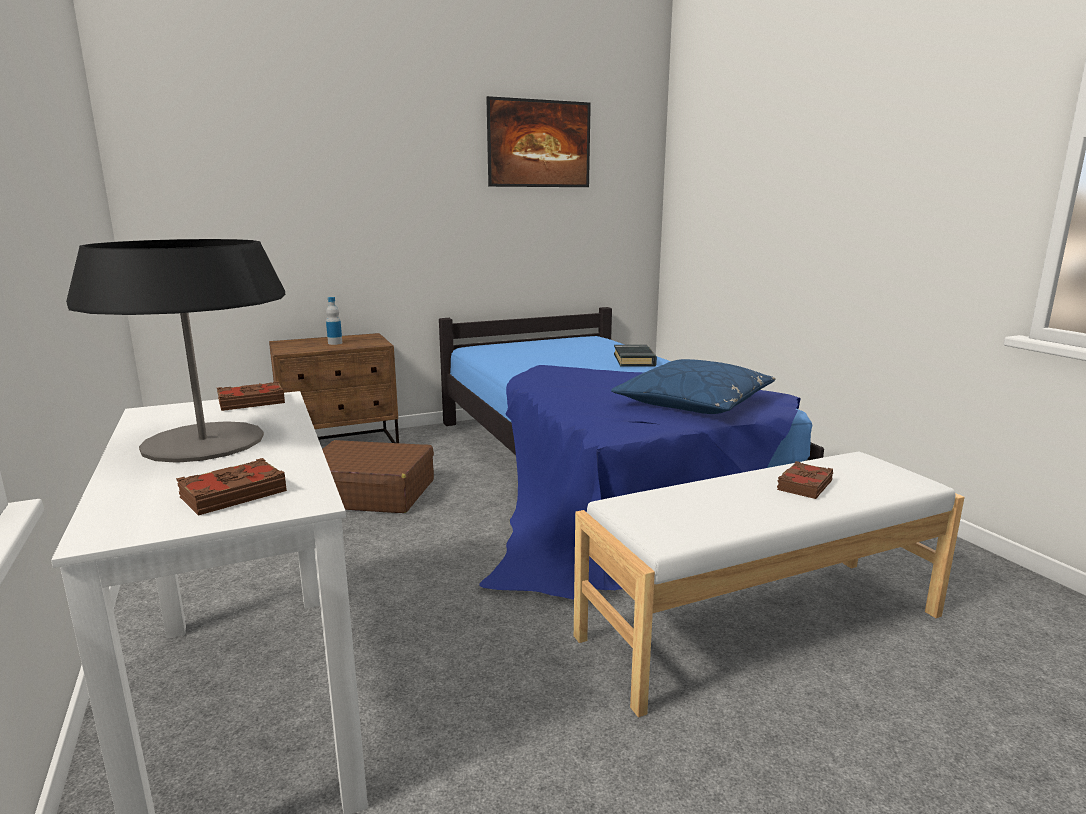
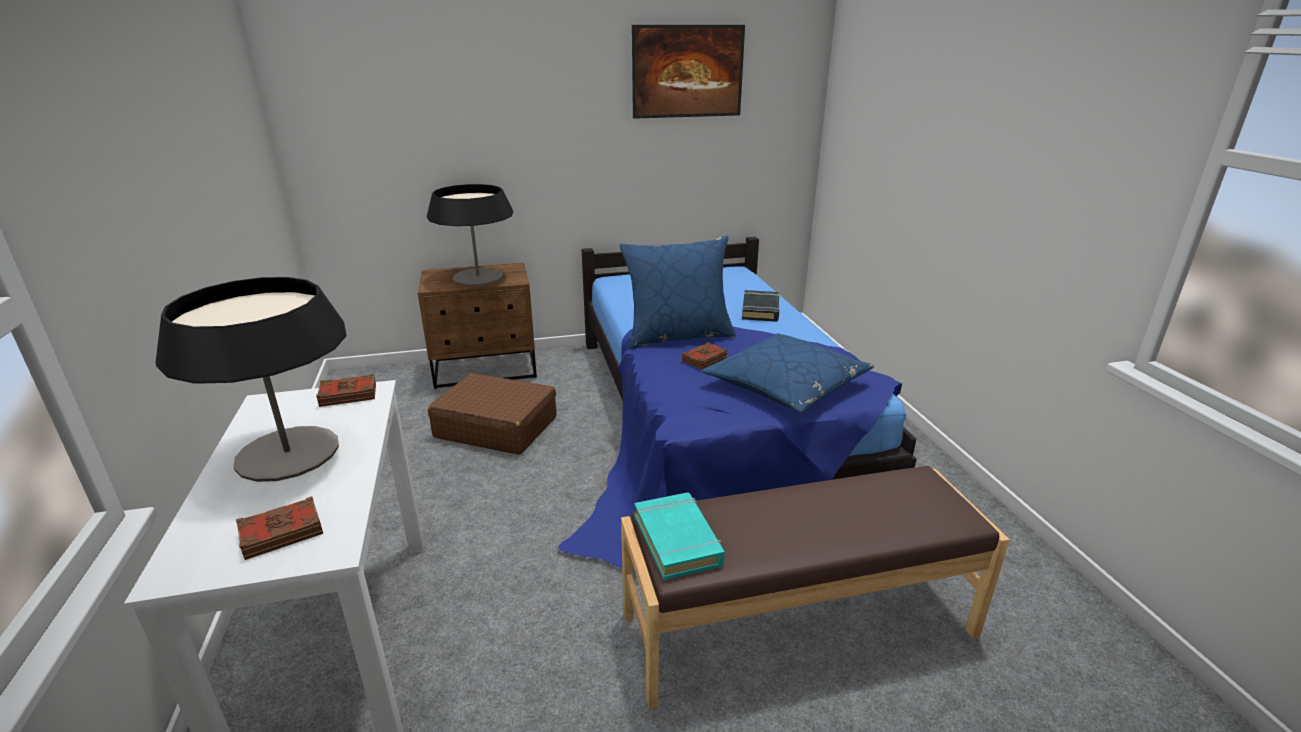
camera: 10 degrees right, 10 degrees up
(335, 343) = (478, 277): bottle -> table lamp
(564, 378) = (678, 336): none -> blue pillow
(650, 518) = (678, 540): none -> turquoise book
(760, 625) = (797, 623): white bench -> brown bench
(803, 485) = (845, 511): brown book -> brown book (703, 359)

